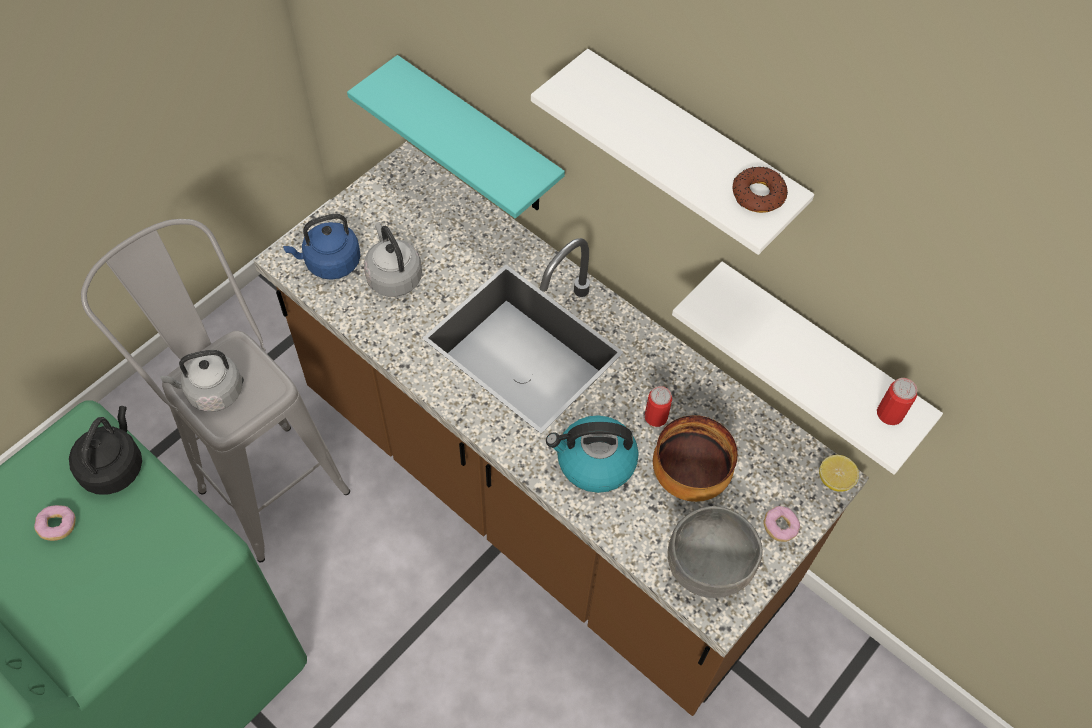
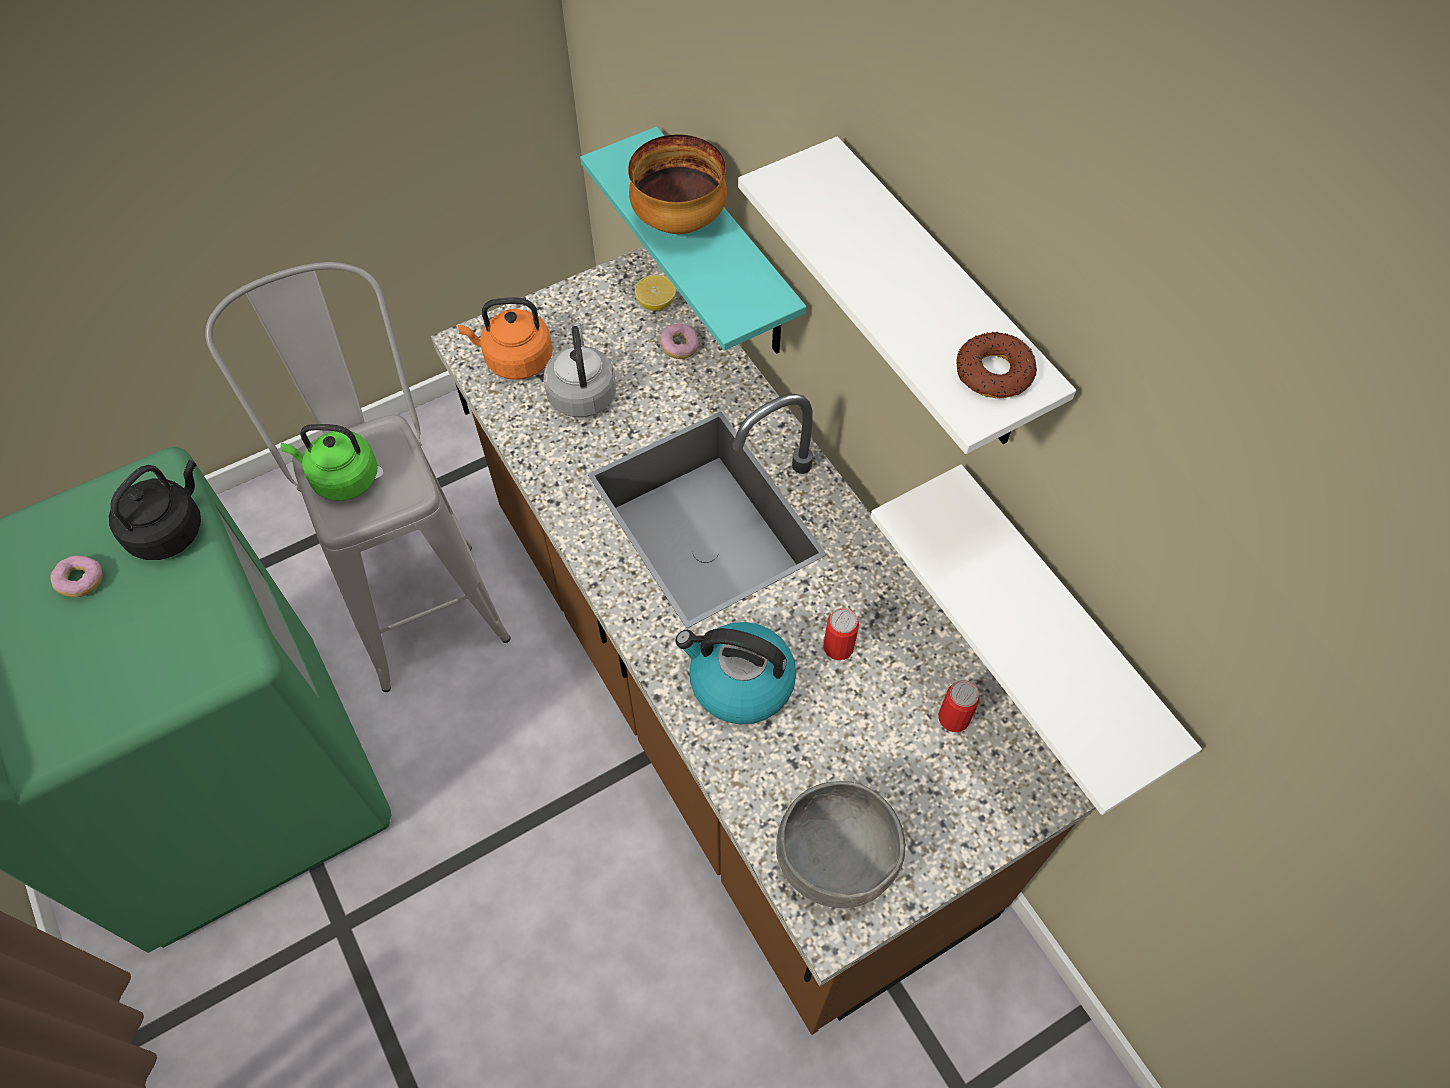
camera: 20 degrees right, 0 degrees up
(212, 392) = (342, 478): grey kettle -> green kettle
(330, 263) = (515, 360): blue kettle -> orange kettle
(689, 477) = (854, 736): bowl -> bowl (679, 222)
(780, 527) = (951, 836): donut -> donut (679, 347)
(835, 480) = (1048, 795): lemon -> lemon (656, 303)
(889, 414) = (1122, 728): can -> can (954, 718)

